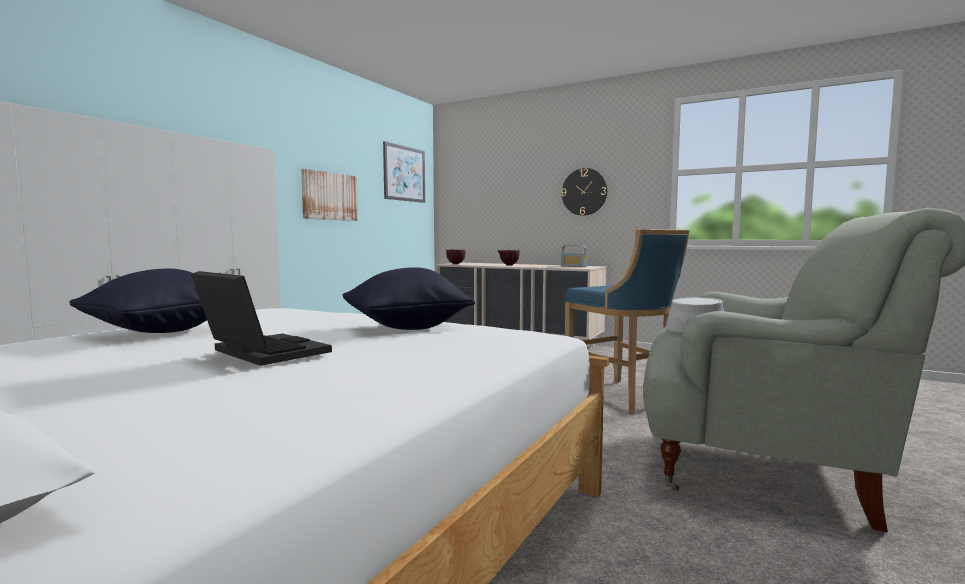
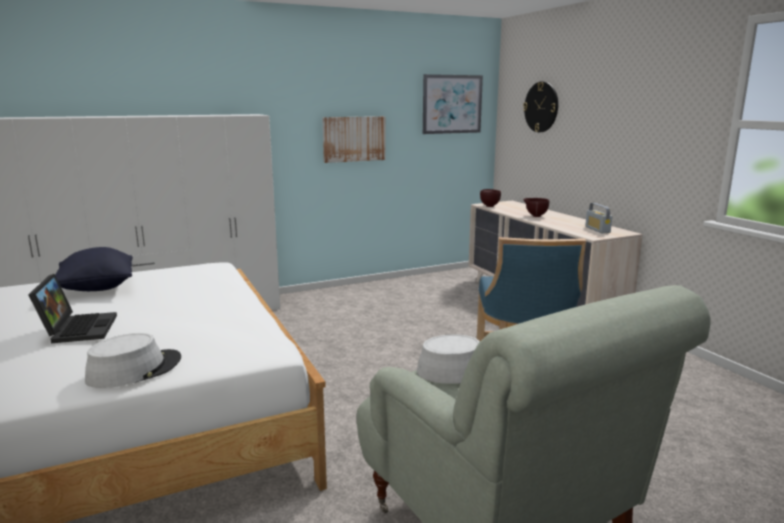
camera: 35 degrees right, 10 degrees up
(406, 328) = (209, 317): black pillow -> none
(458, 362) = (134, 369): none -> grey hat
(584, 192) = (630, 136): wall clock -> wall clock (541, 107)

